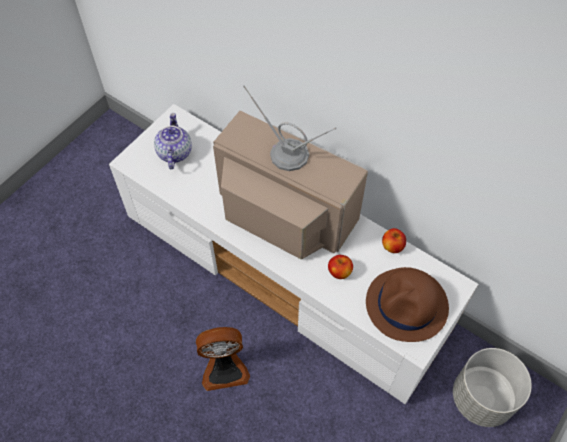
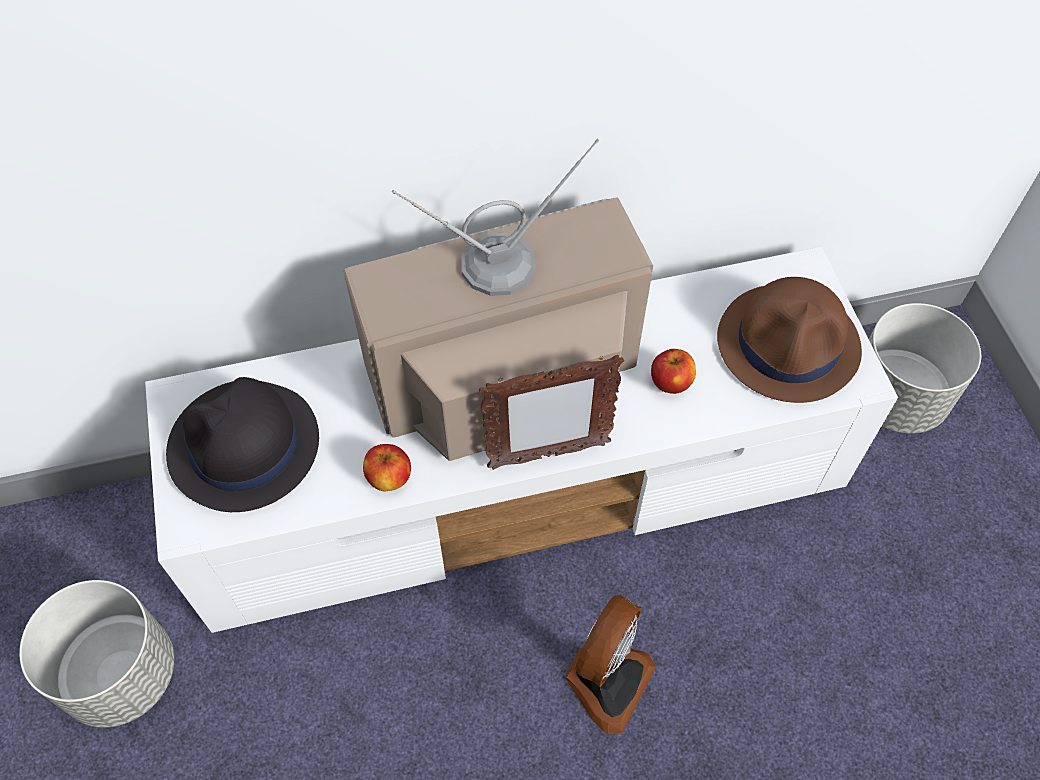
camera: 50 degrees left, 0 degrees up
(93, 203) = (122, 673): none -> grey planter
(174, 152) = (243, 447): teapot -> black hat
(261, 252) = (547, 455): none -> picture frame
(392, 246) = (685, 293): apple -> apple (389, 478)

